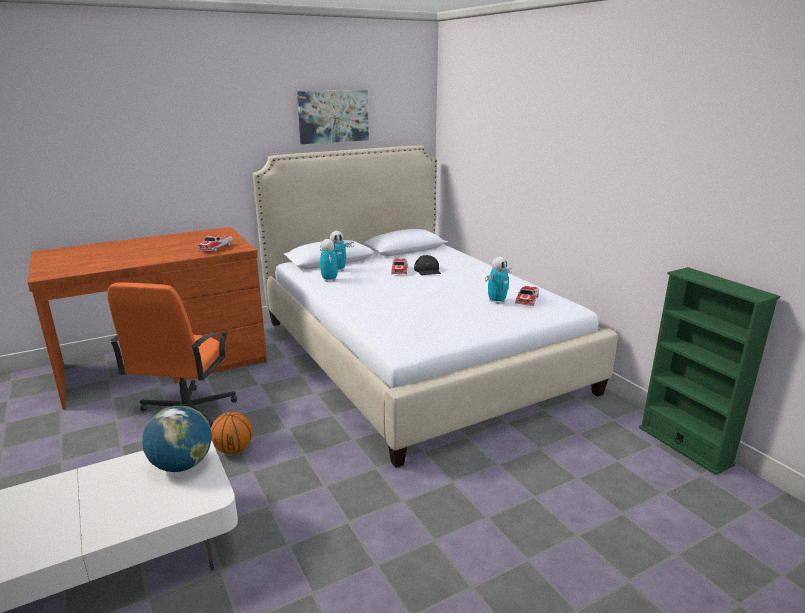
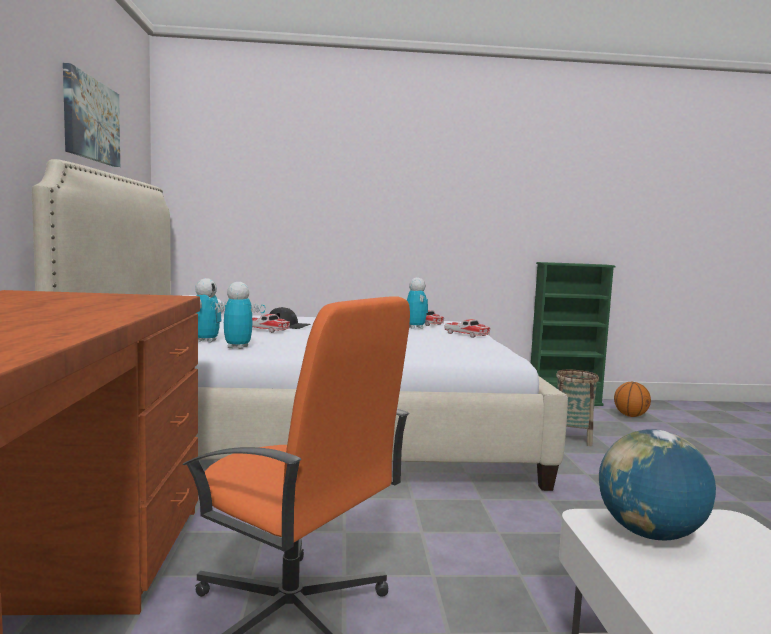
camera: 65 degrees left, 15 degrees down
(216, 248) = (130, 300): toy car -> toy car (466, 334)
(233, 450) = (453, 582): basketball -> basketball (630, 416)
(548, 464) = (572, 438): none -> basket

